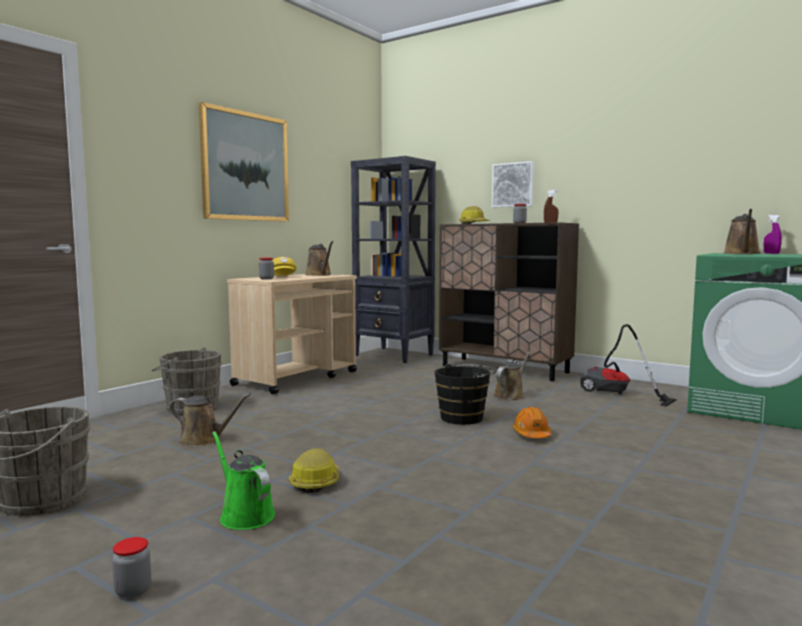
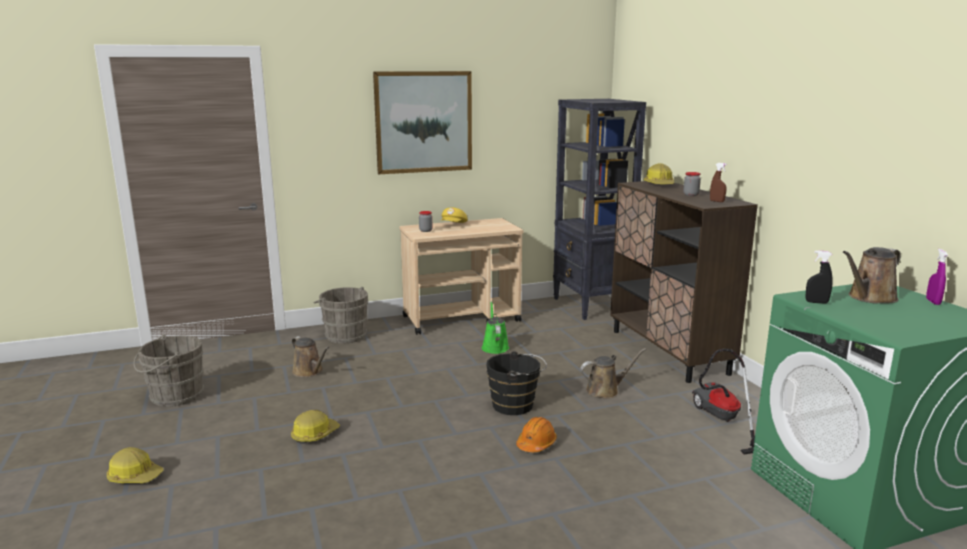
camera: 35 degrees right, 10 degrees up
(133, 590) = (135, 476): jar -> hard hat
(244, 515) = (242, 446): green watering can -> green watering can (494, 347)
(319, 275) = (492, 225): brown watering can -> none
(513, 185) = (708, 142): picture -> none
(730, 254) = (816, 302): none -> black spray bottle

